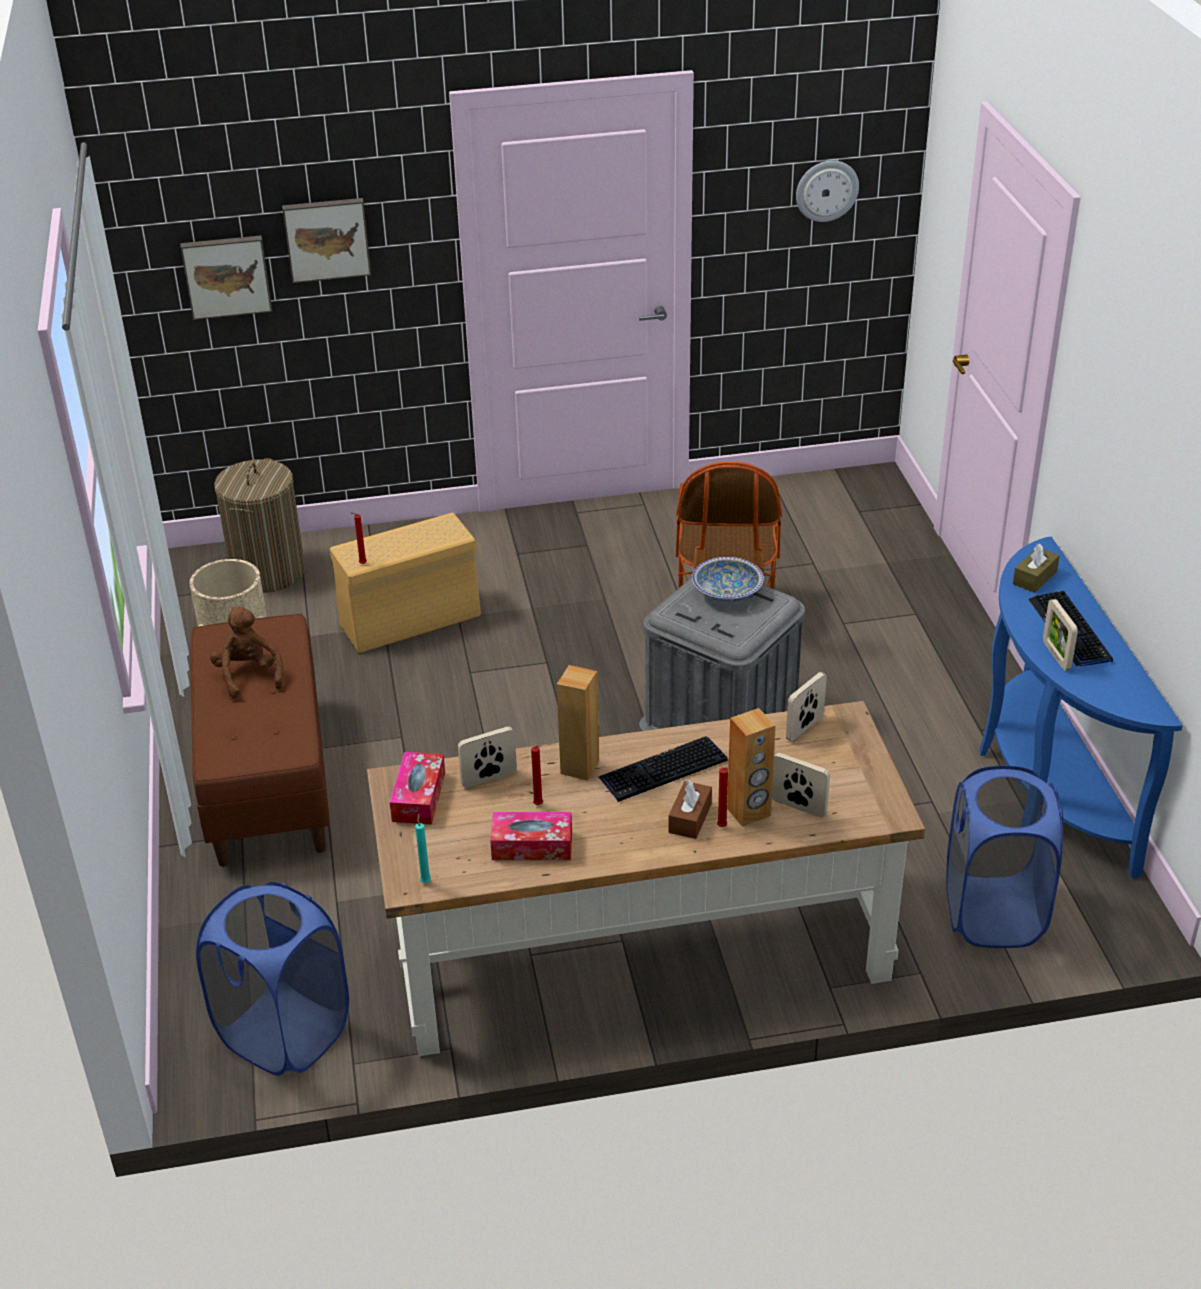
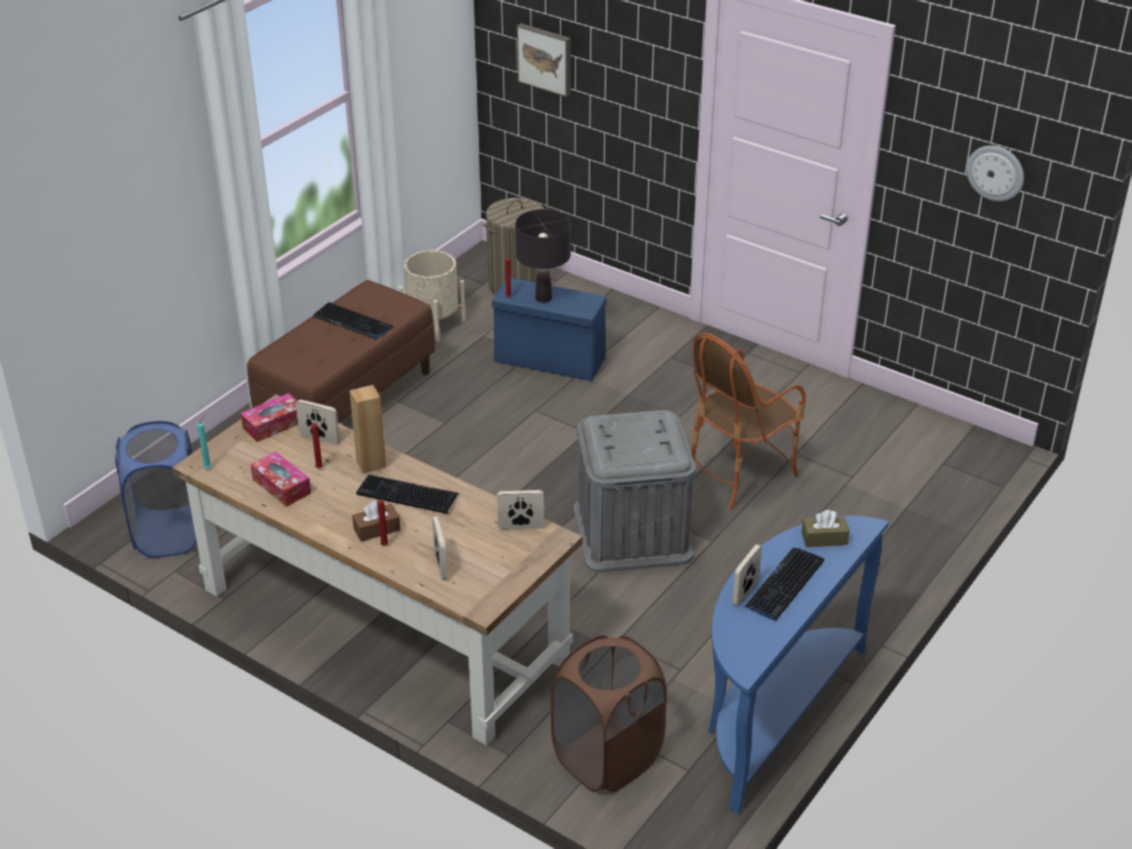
camera: 45 degrees right, 0 degrees up
(249, 675) = (352, 322): brown plush toy -> keyboard
(326, 238) = (612, 57): picture -> none
(399, 546) = (543, 298): none -> black table lamp
(408, 621) = (548, 359): beige storage box -> blue storage box
(727, 592) = (650, 432): bowl -> none
(749, 812) = (410, 549): brown speaker -> none
(993, 913) = (607, 758): blue laundry basket -> brown laundry basket

